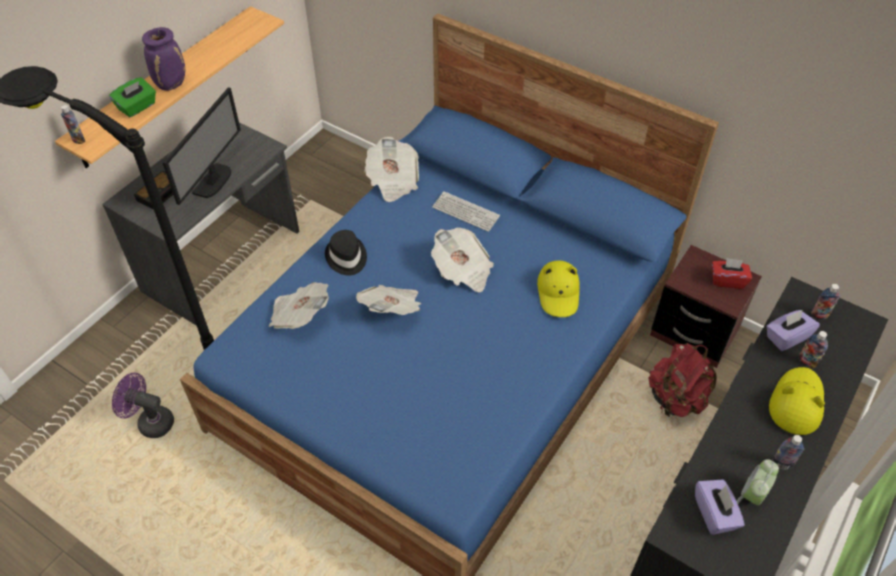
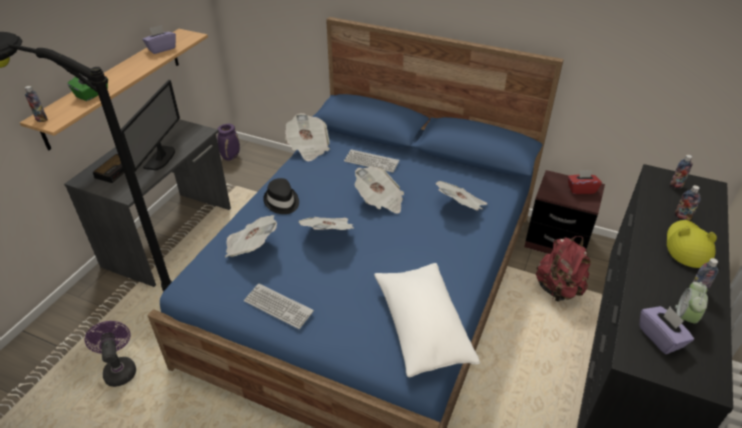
camera: 10 degrees left, 10 degrees down
(150, 422) = (119, 369): purple fan -> purple fan turned 60 degrees clockwise
(172, 84) = (120, 78): purple vase -> purple vase (231, 156)
(317, 396) = (278, 307): none -> keyboard
(470, 446) = (422, 327): none -> white pillow
(559, 292) = (461, 207): yellow hat -> newspaper
(786, 337) = (658, 203): purple tissue box -> purple tissue box (161, 49)

